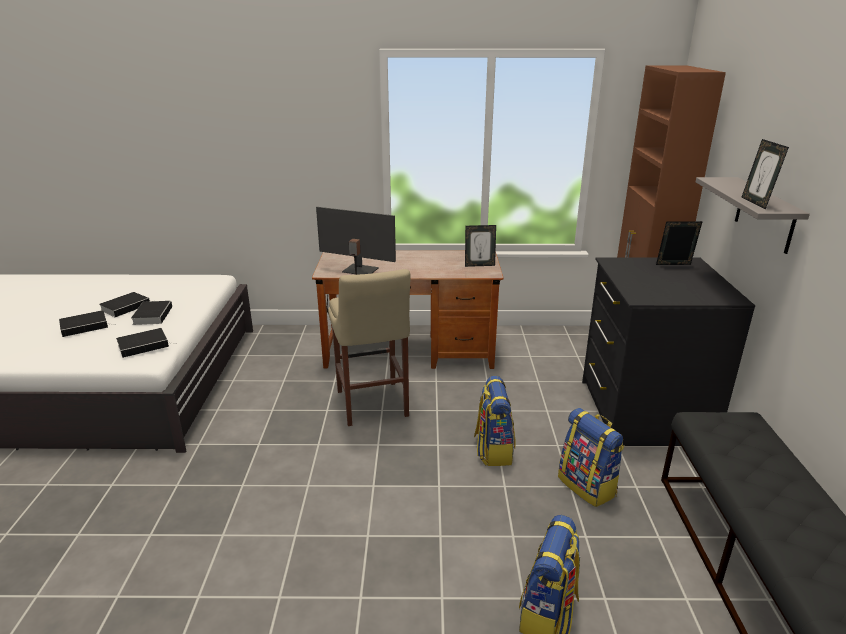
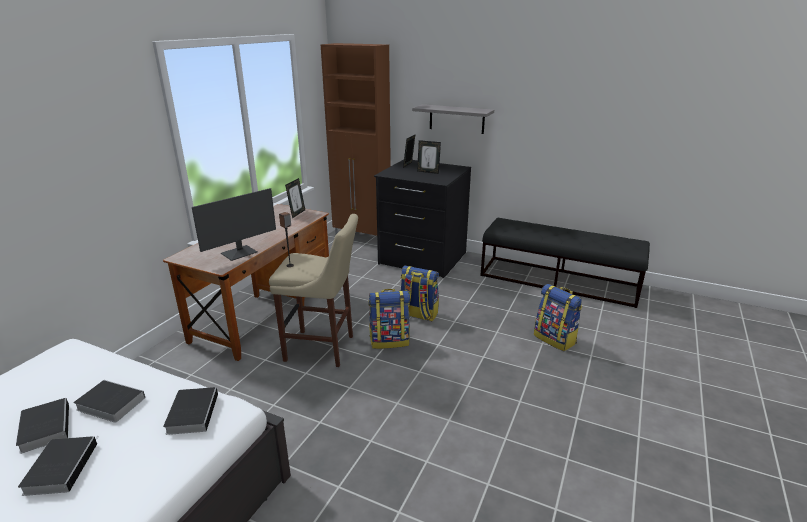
camera: 65 degrees left, 0 degrees up
(587, 486) = (472, 296): backpack -> backpack (390, 341)
(756, 203) = (471, 110): picture frame -> picture frame (428, 172)

